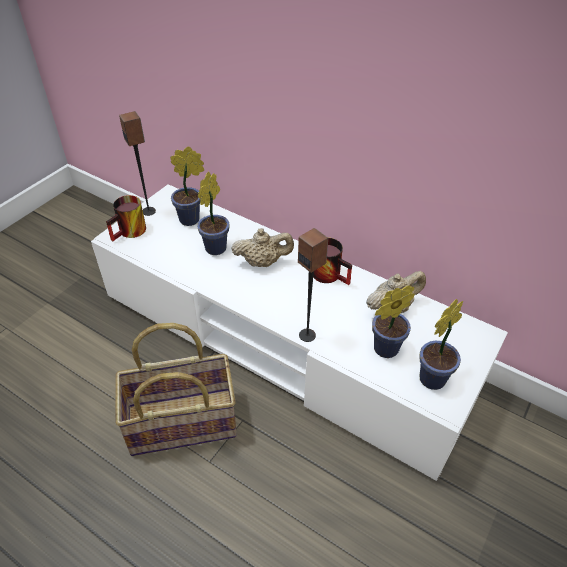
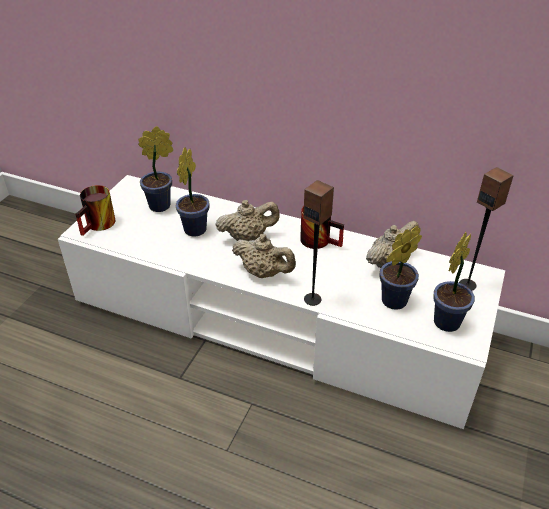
camera: 10 degrees left, 5 degrees down
(149, 211) = (114, 202): speaker -> speaker (467, 284)
(182, 420) = (188, 414): basket -> none
(268, 301) = (264, 273): none -> beige teapot

